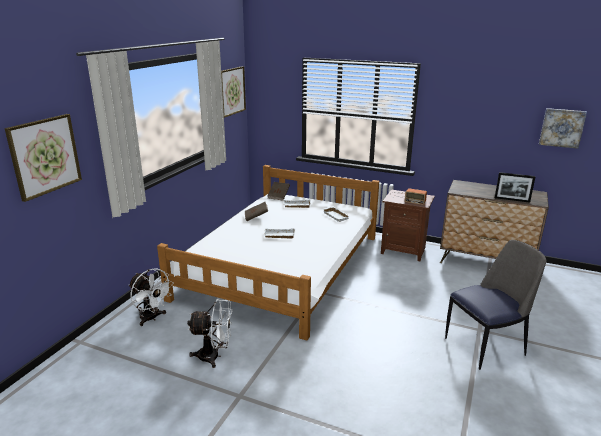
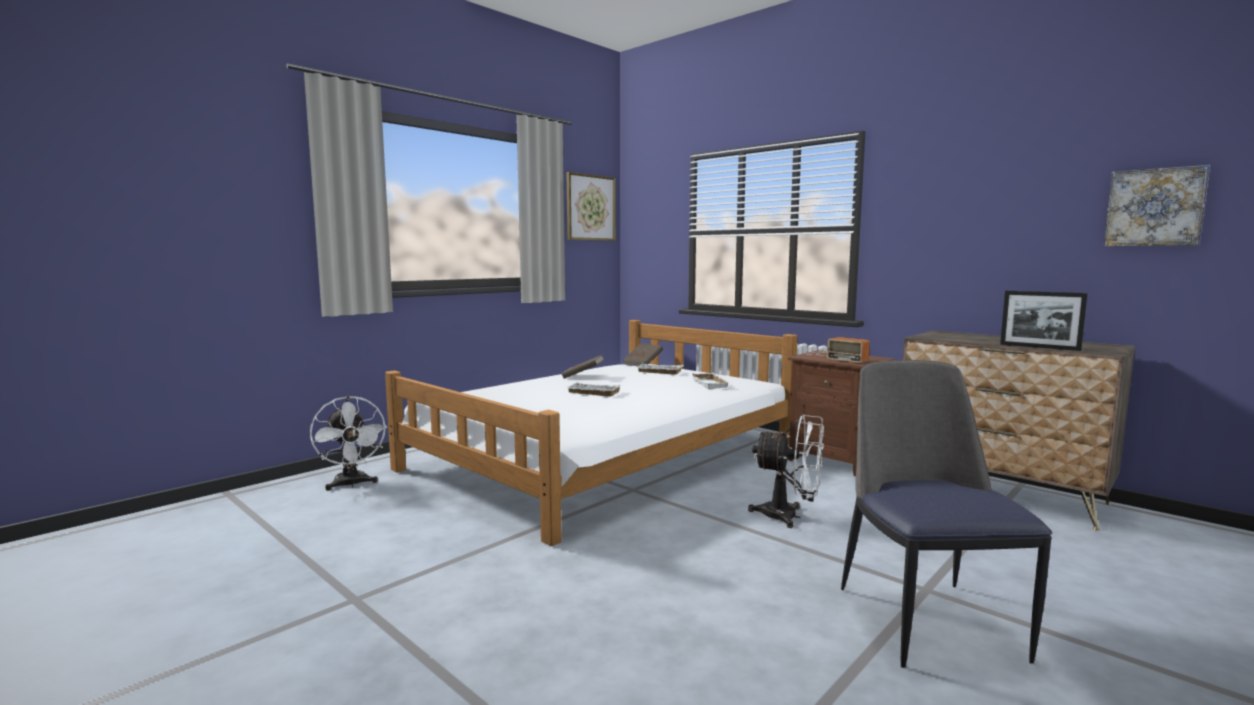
camera: 20 degrees right, 15 degrees down
(45, 156) = (217, 195): picture -> none
(214, 356) = (381, 540): white fan -> white fan (789, 516)
(486, 346) = (926, 619): chair -> chair turned 90 degrees counterclockwise

